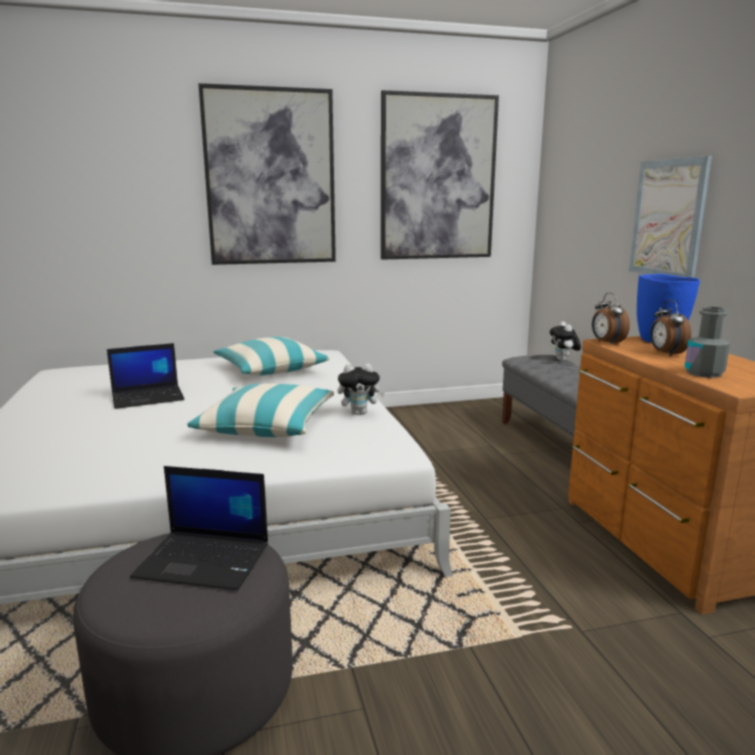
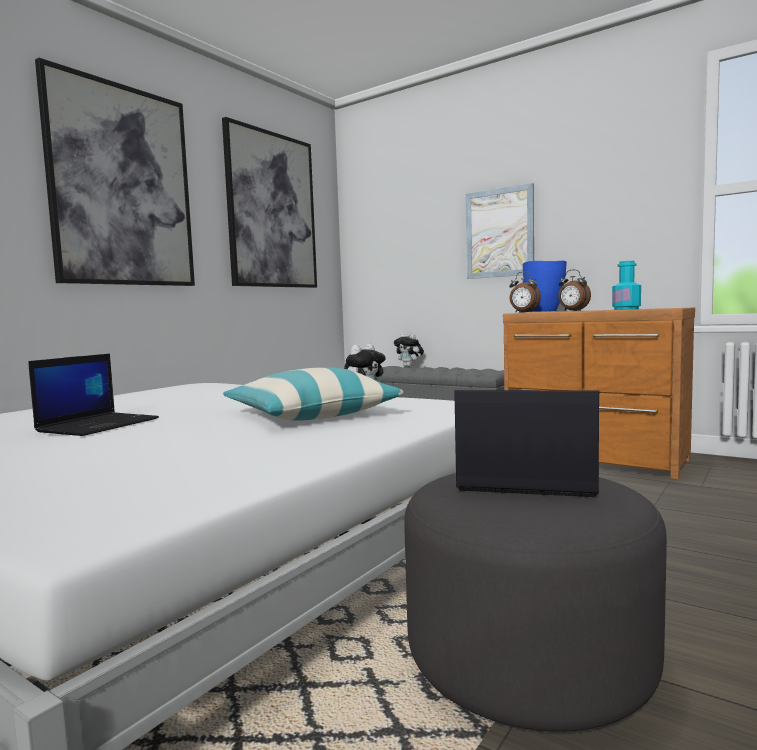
camera: 40 degrees left, 10 degrees down
(205, 560) = (523, 481): laptop -> laptop turned 135 degrees counterclockwise
(271, 369) = (185, 394): pillow -> none
(704, 373) = (626, 309): grey bottle -> turquoise bottle

